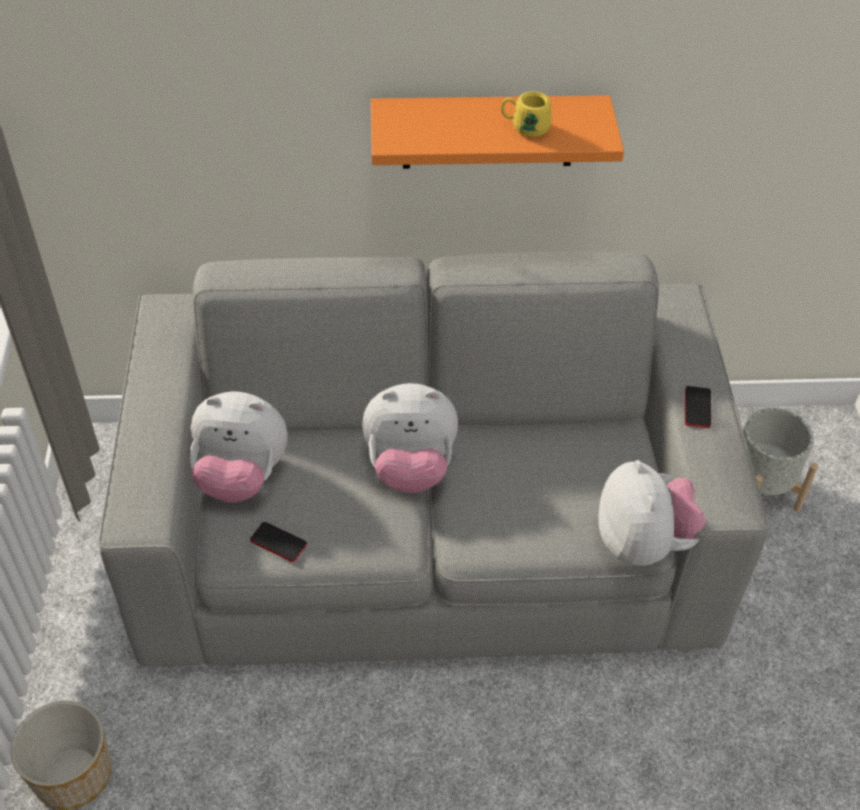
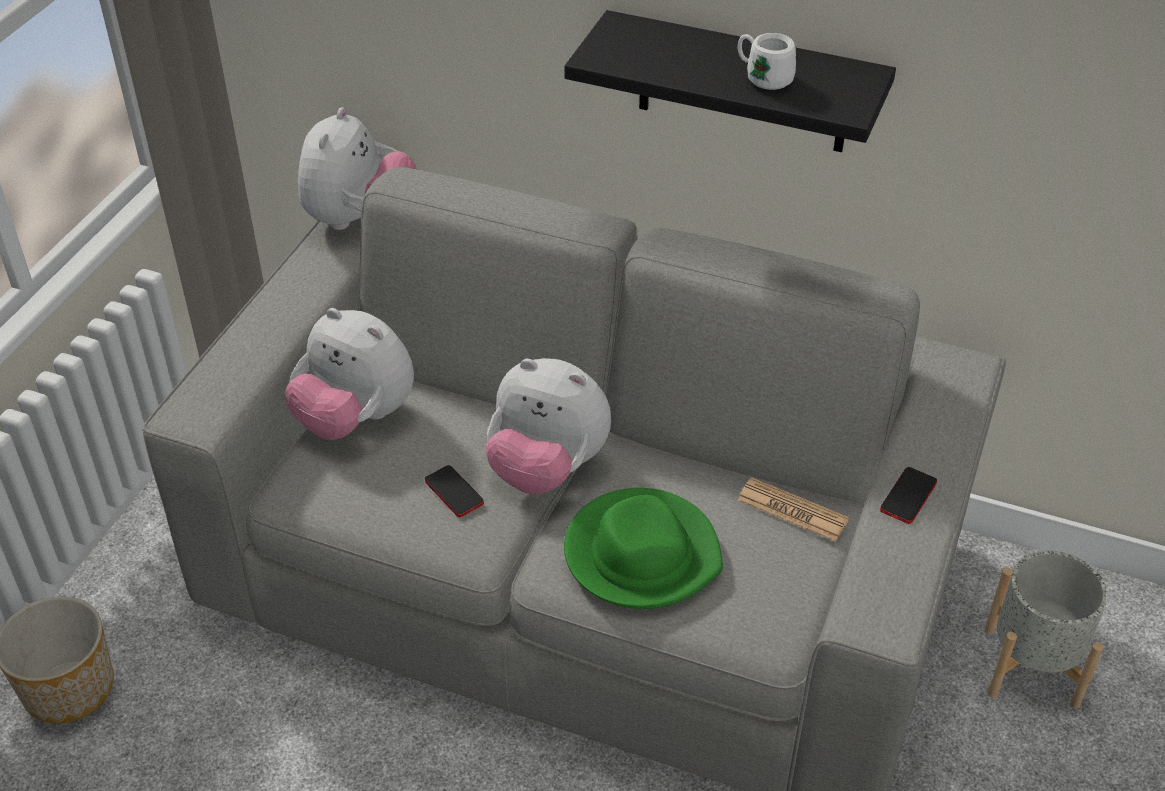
camera: 25 degrees right, 5 degrees down
(278, 542) = (350, 497): phone -> phone (454, 492)
(488, 131) = (743, 84): orange shelf -> black shelf
(520, 510) = (641, 554): none -> green hat
(524, 127) = (763, 77): yellow mug -> white mug
(601, 441) = (792, 510): none -> newspaper
(644, 543) = (774, 642): plush toy -> plush toy (359, 219)

